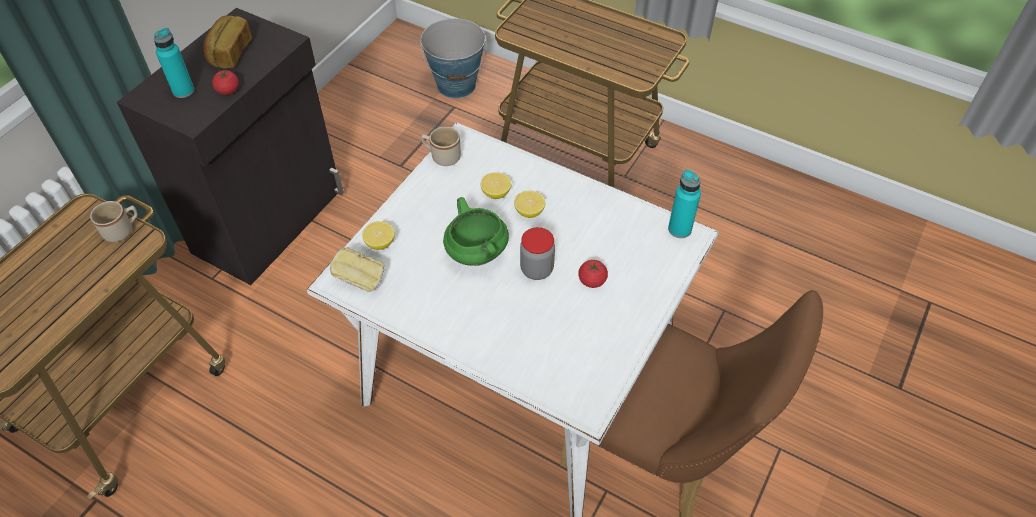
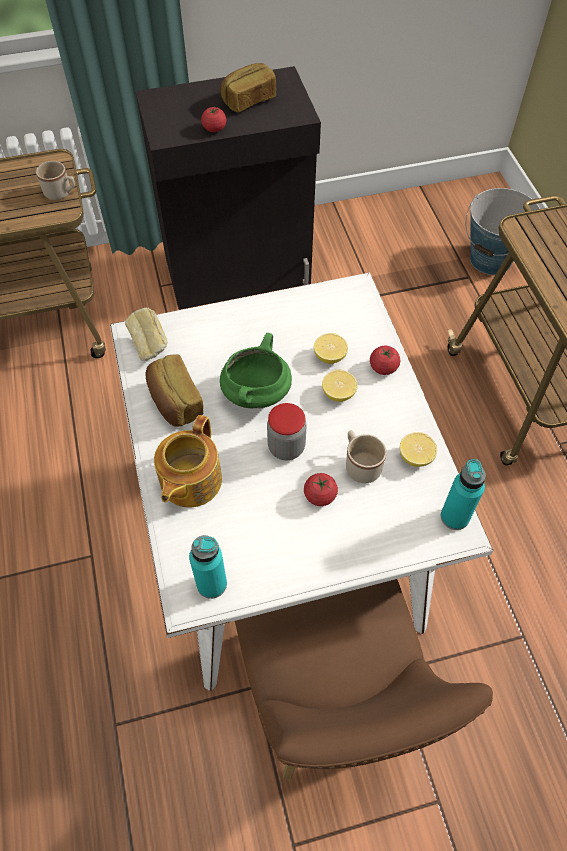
camera: 45 degrees right, 5 degrees up
(183, 91) = (185, 110): turquoise bottle -> turquoise bottle (211, 584)
(380, 243) = (196, 328): lemon -> lemon (415, 457)
(426, 301) = (175, 402): none -> bread
(442, 156) = (322, 293): beige mug -> beige mug (360, 464)
(500, 341) = (189, 481): none -> teapot
(538, 175) = (383, 367): none -> tomato

